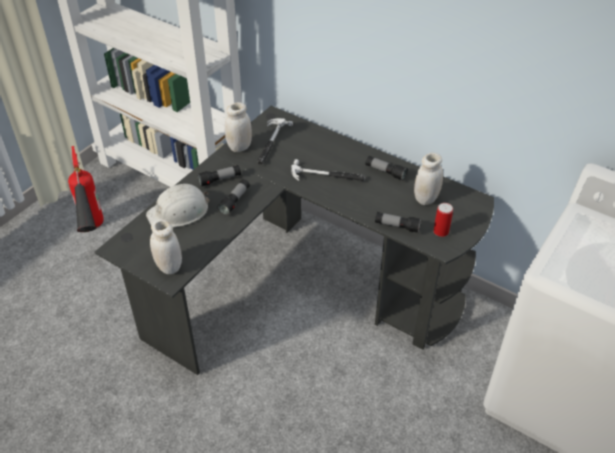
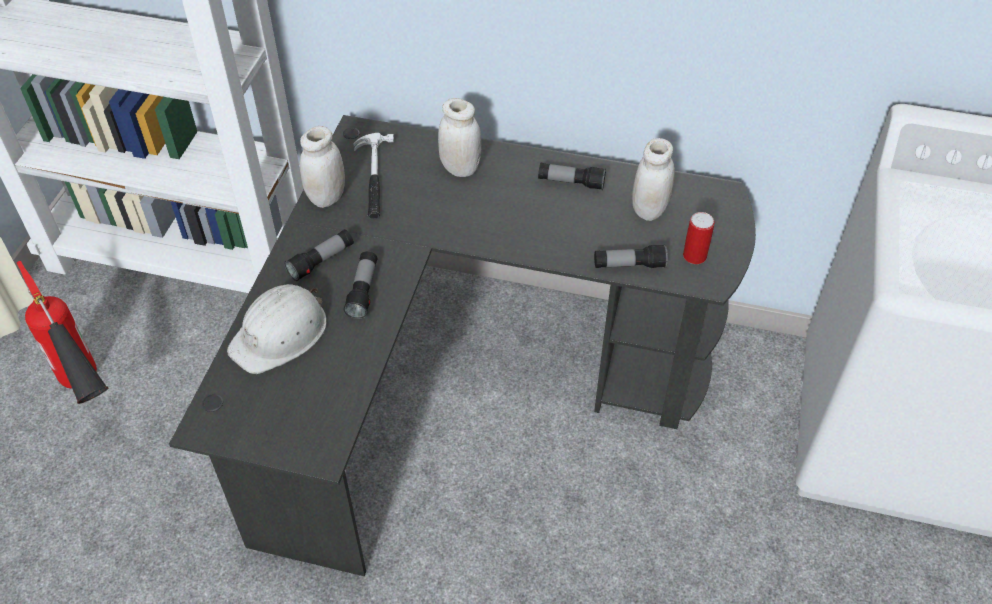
camera: 20 degrees left, 5 degrees up
(169, 266) = (309, 433): white jar -> white jar (460, 168)
(327, 176) = (487, 210): hammer -> none

